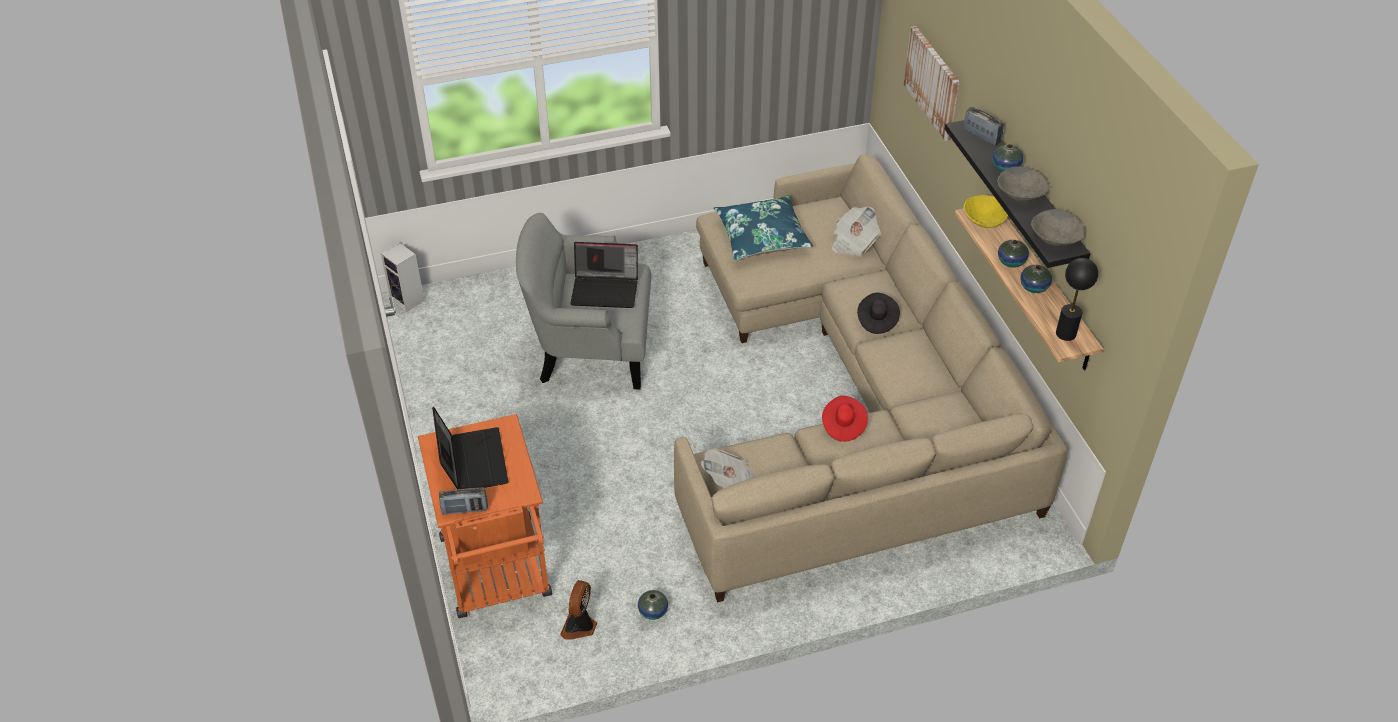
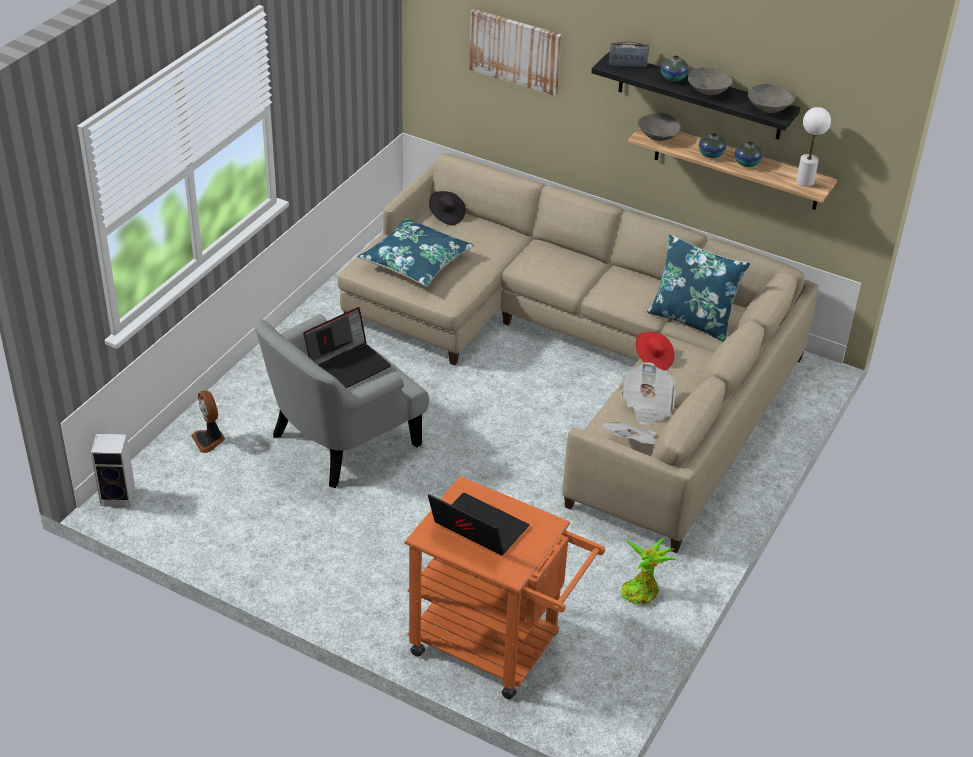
camera: 45 degrees left, 5 degrees down
(465, 509) = (524, 565): radio -> none
(580, 626) = (605, 638): fan -> fan (209, 440)
(653, 611) = (642, 590): vase -> potted plant
(854, 242) = (490, 230): newspaper -> newspaper (647, 406)
(876, 320) = (577, 276): black hat -> black hat (446, 215)
(926, 414) = (692, 320): none -> blue pillow
(984, 221) = (657, 137): yellow bowl -> grey bowl
(1066, 333) = (805, 181): black table lamp -> white table lamp

